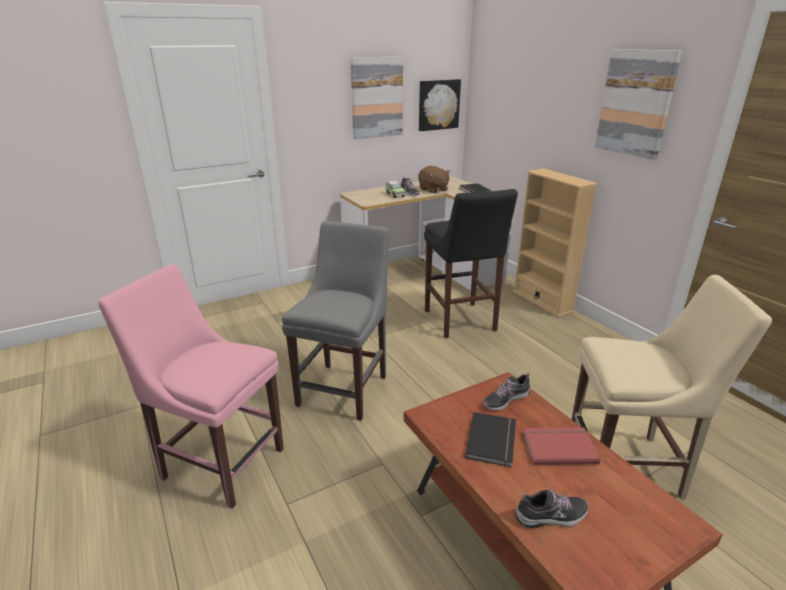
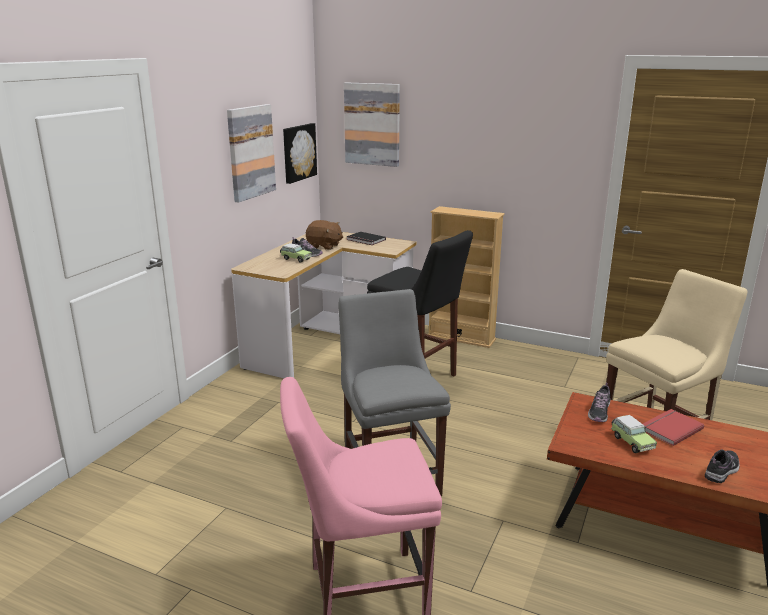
camera: 35 degrees left, 5 degrees down
(493, 441) = (631, 442): black book -> toy car
(636, 103) = (531, 139): picture -> picture (372, 124)

